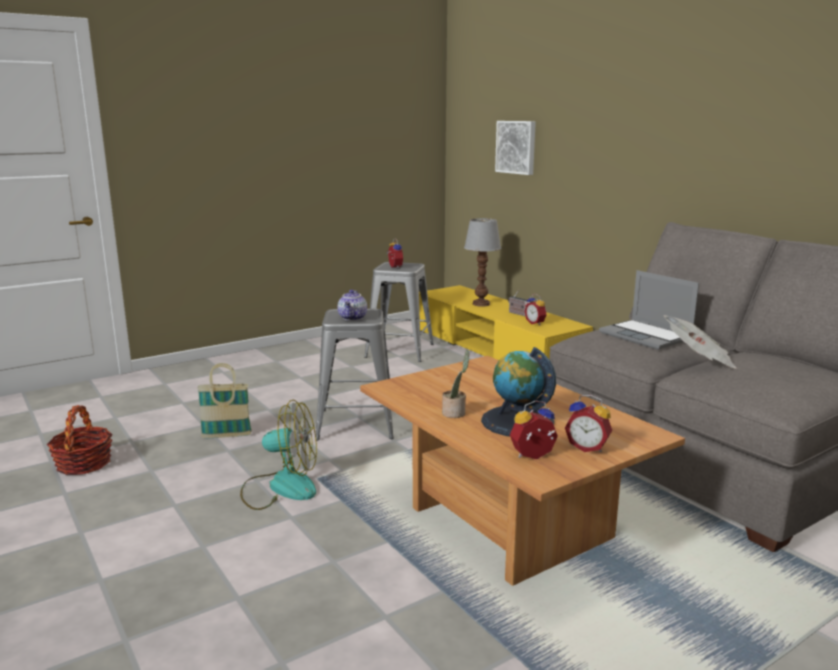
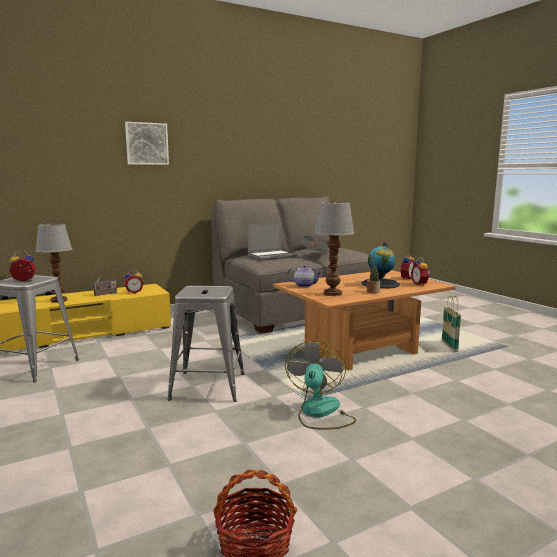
camera: 85 degrees left, 5 degrees down
(226, 436) = (208, 446): basket -> basket (449, 346)
(353, 318) = (213, 290): teapot -> teapot (304, 285)
(431, 387) = (332, 293): none -> table lamp
(516, 147) = (40, 161): picture -> picture (146, 144)

